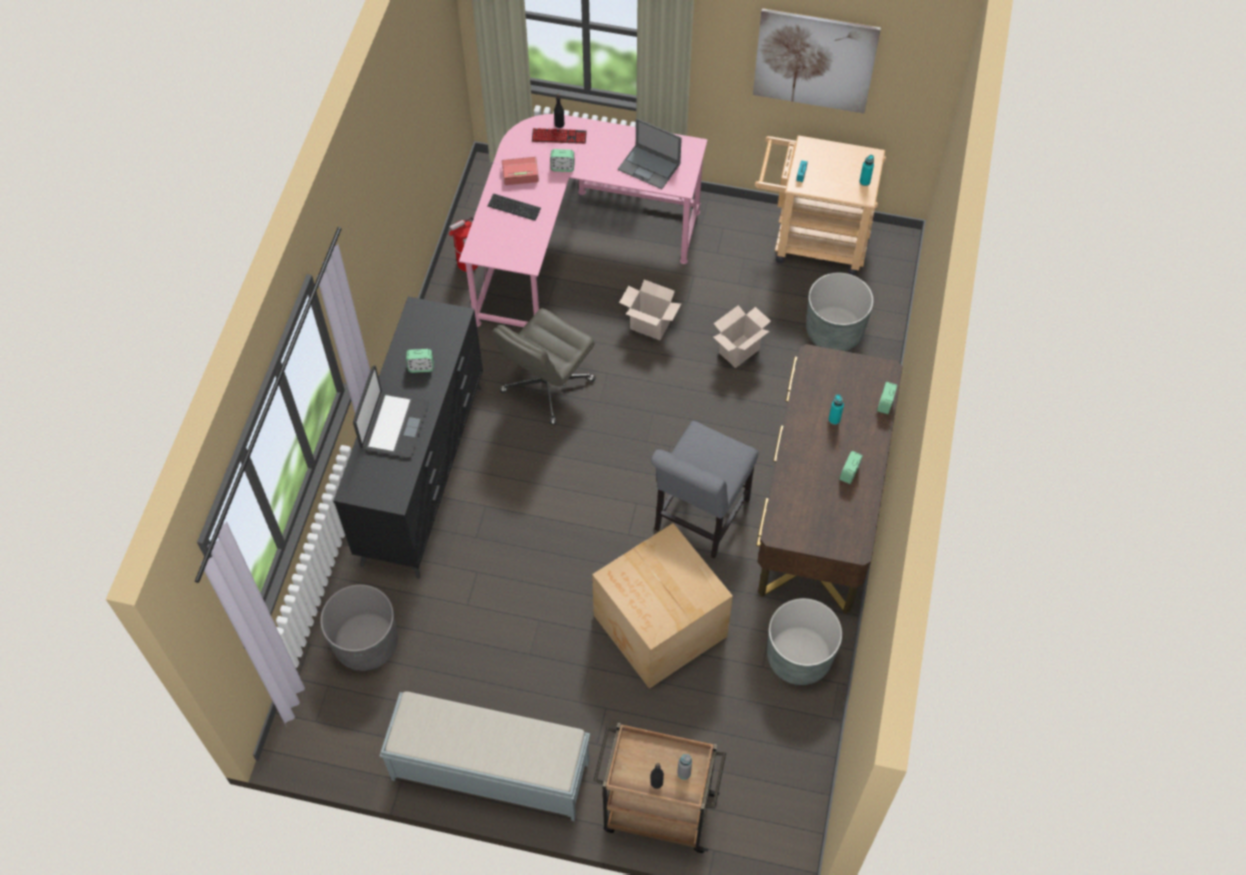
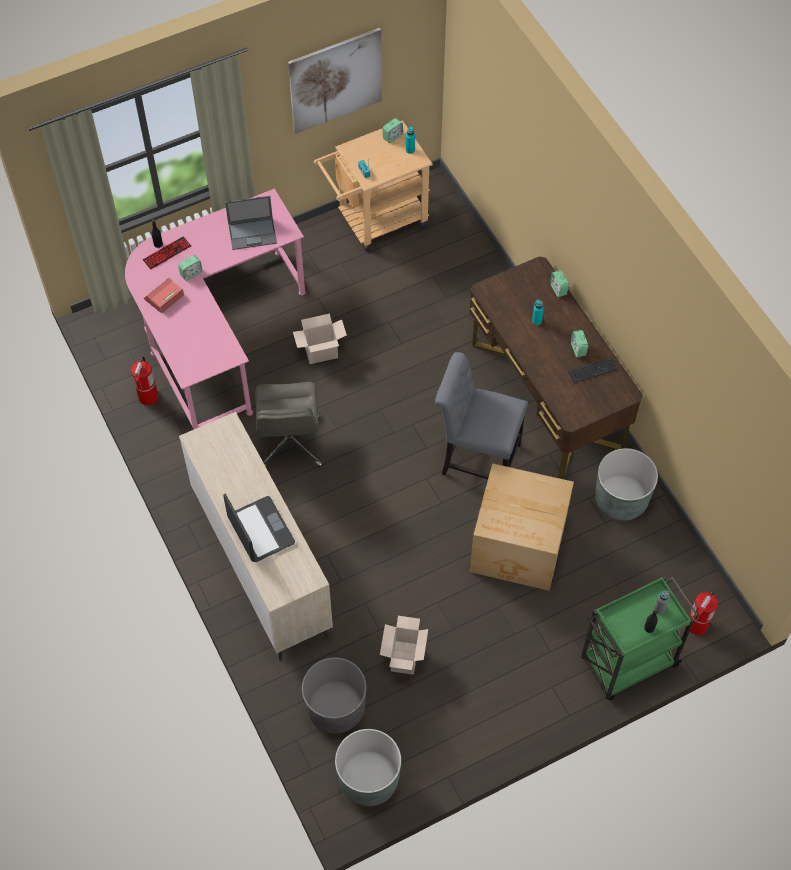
camera: 40 degrees left, 0 degrees up
(421, 367) = (238, 477): alarm clock -> alarm clock (392, 136)
(424, 473) = (262, 565): black dresser -> beige dresser
(489, 770) = (499, 723): grey bench -> none
(514, 208) = (184, 325): keyboard -> keyboard (592, 371)
(657, 812) = (627, 663): brown cart -> green cart
(698, 518) = (476, 458): grey chair -> grey chair turned 120 degrees clockwise
(739, 350) = (397, 328): cardboard box -> cardboard box (403, 656)
(758, 831) = (696, 625): none -> fire extinguisher
(834, 331) = (447, 273): grey planter -> grey planter (369, 779)

